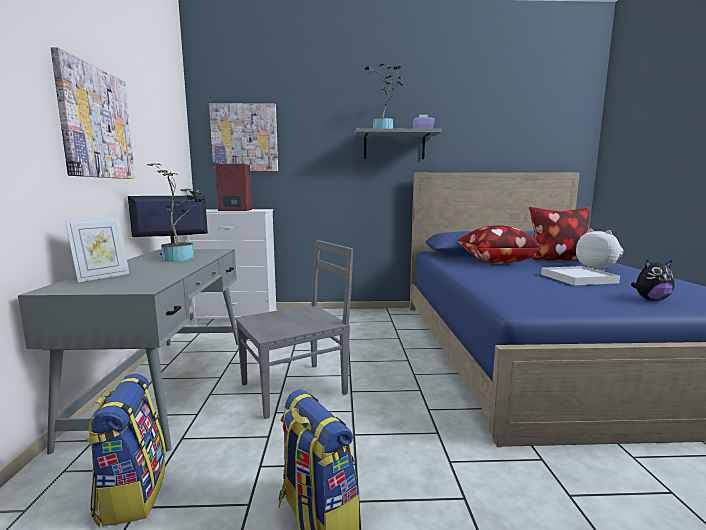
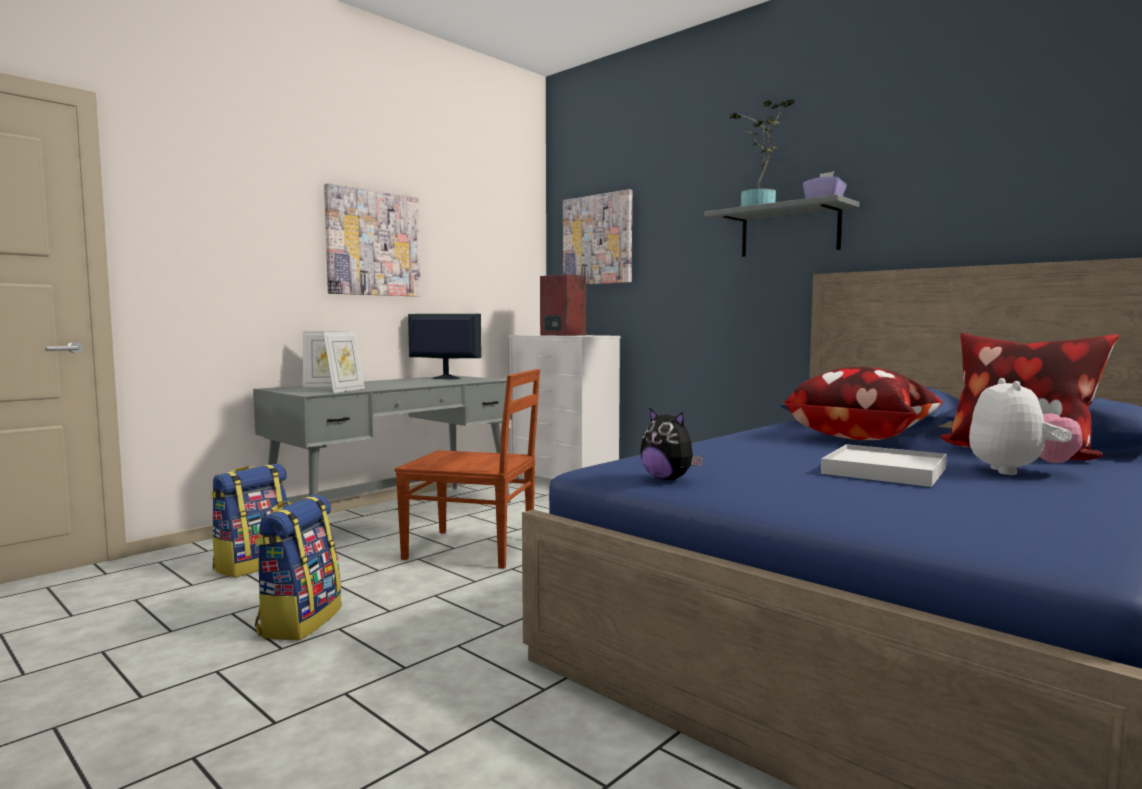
camera: 45 degrees right, 5 degrees down
(158, 279) = (345, 390): none -> picture frame
(181, 258) = (430, 381): potted plant -> none
(296, 388) = (473, 549): grey chair -> brown chair
(651, 299) = (853, 505): plush toy -> plush toy (668, 479)

